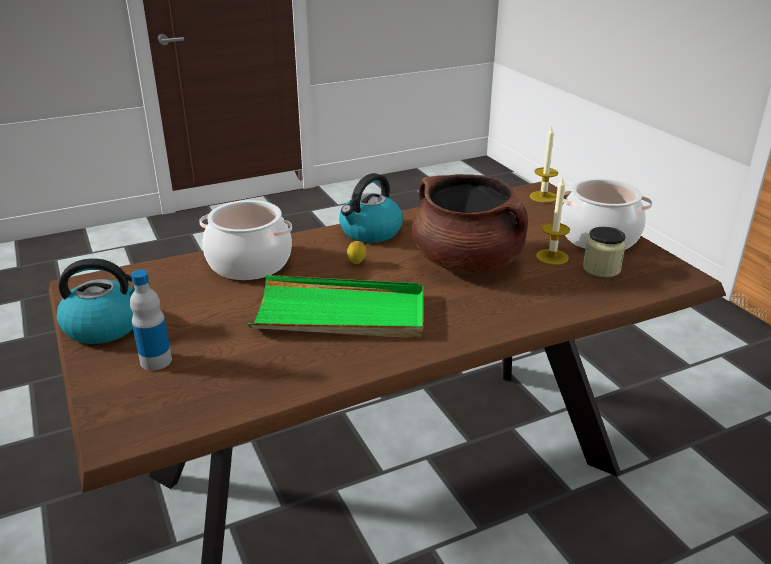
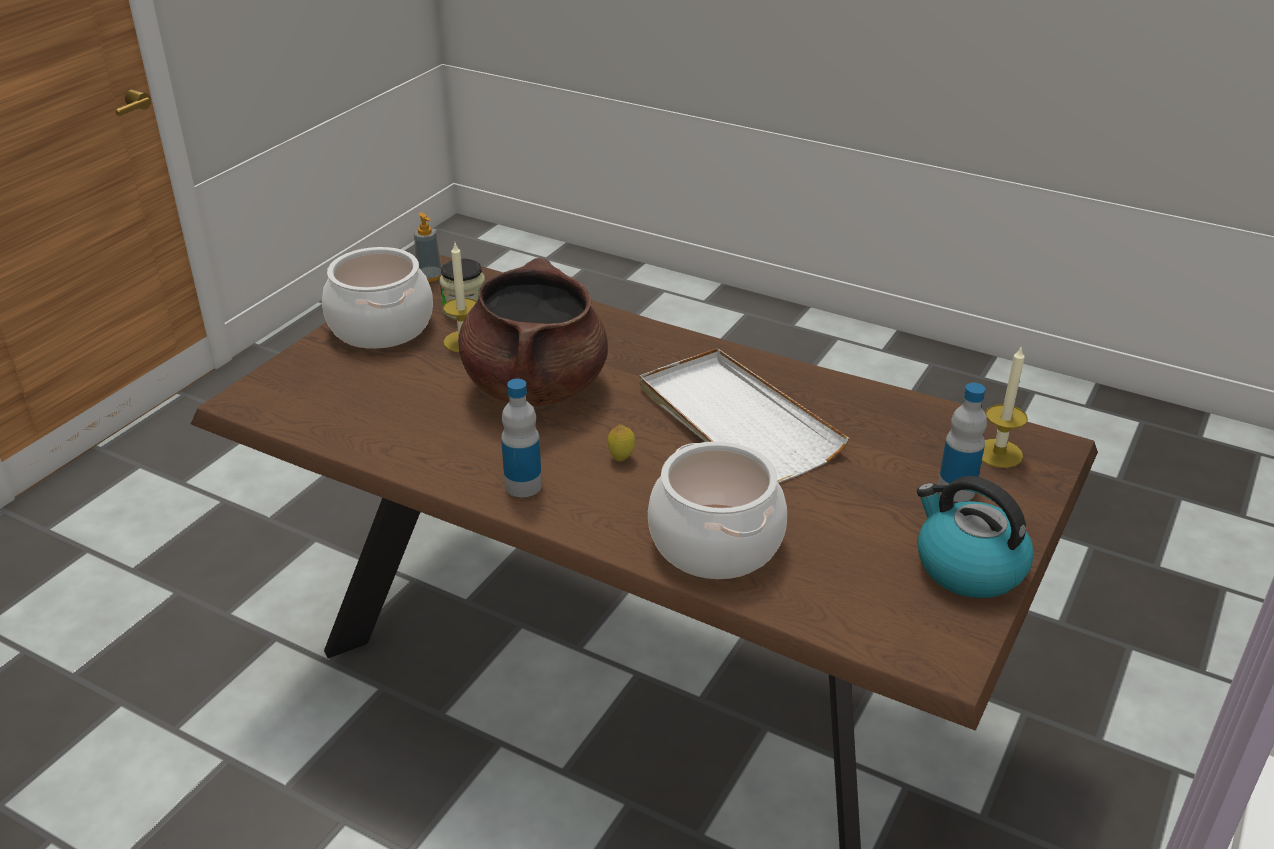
camera: 125 degrees left, 5 degrees up
(341, 313) = (735, 421): green tray -> white tray
(370, 232) = (523, 485): kettle -> bottle
(543, 197) = (273, 391): candle -> candle (998, 453)
(670, 270) = (429, 277): none -> soap dispenser

